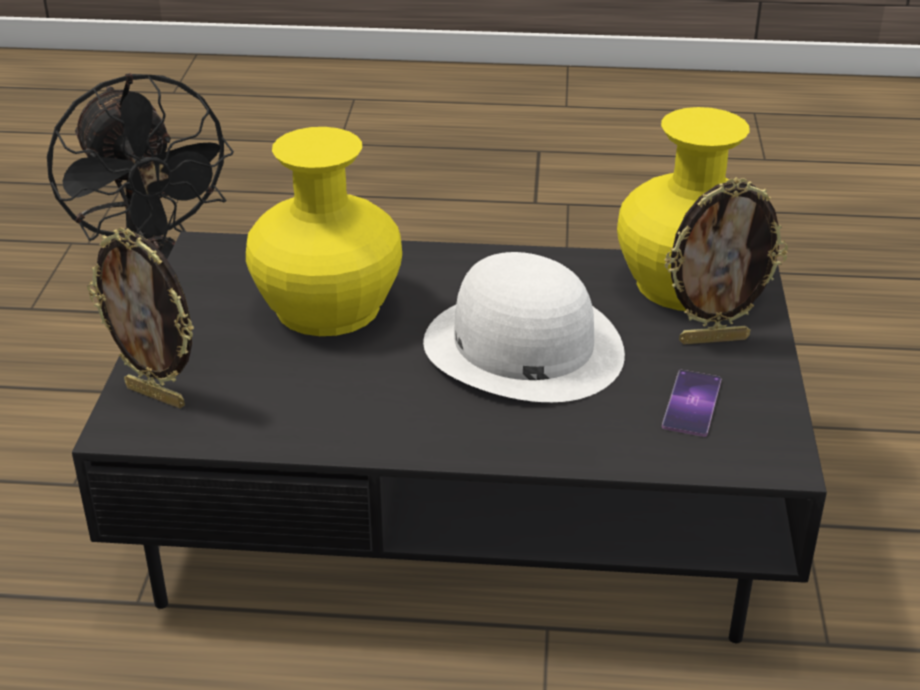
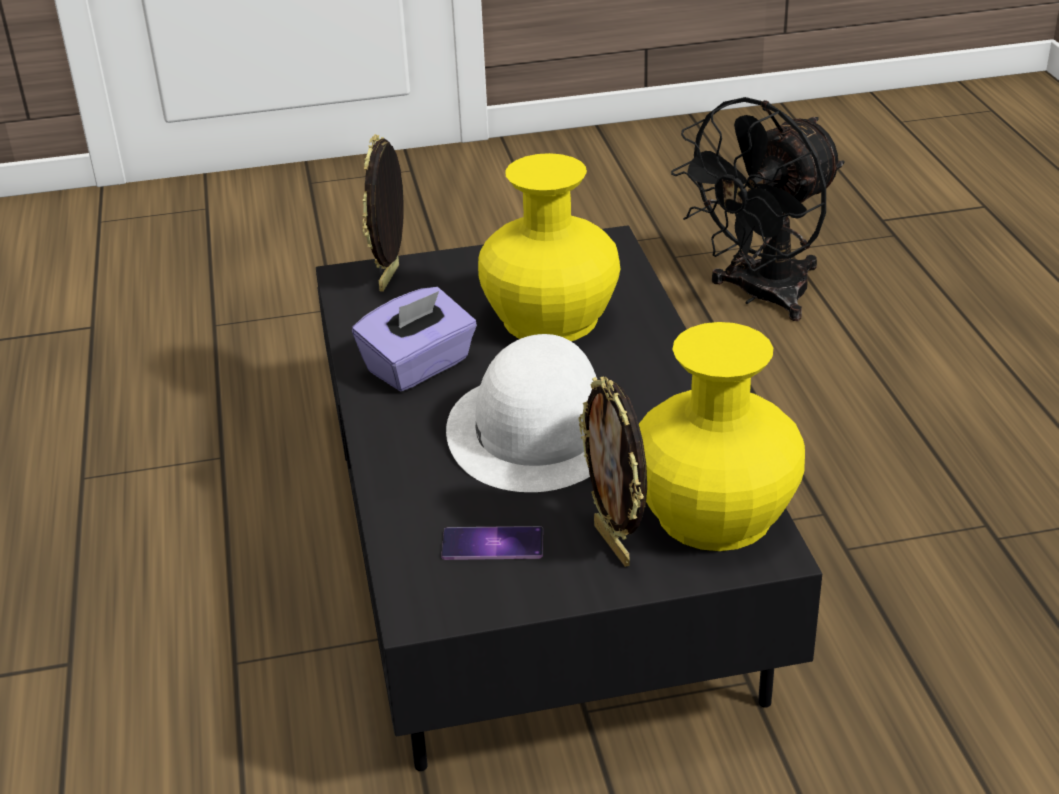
camera: 75 degrees right, 0 degrees up
(363, 402) = (419, 366): none -> purple tissue box

